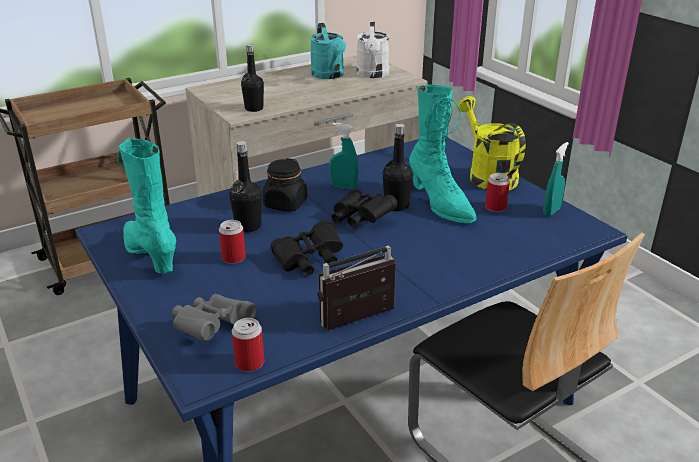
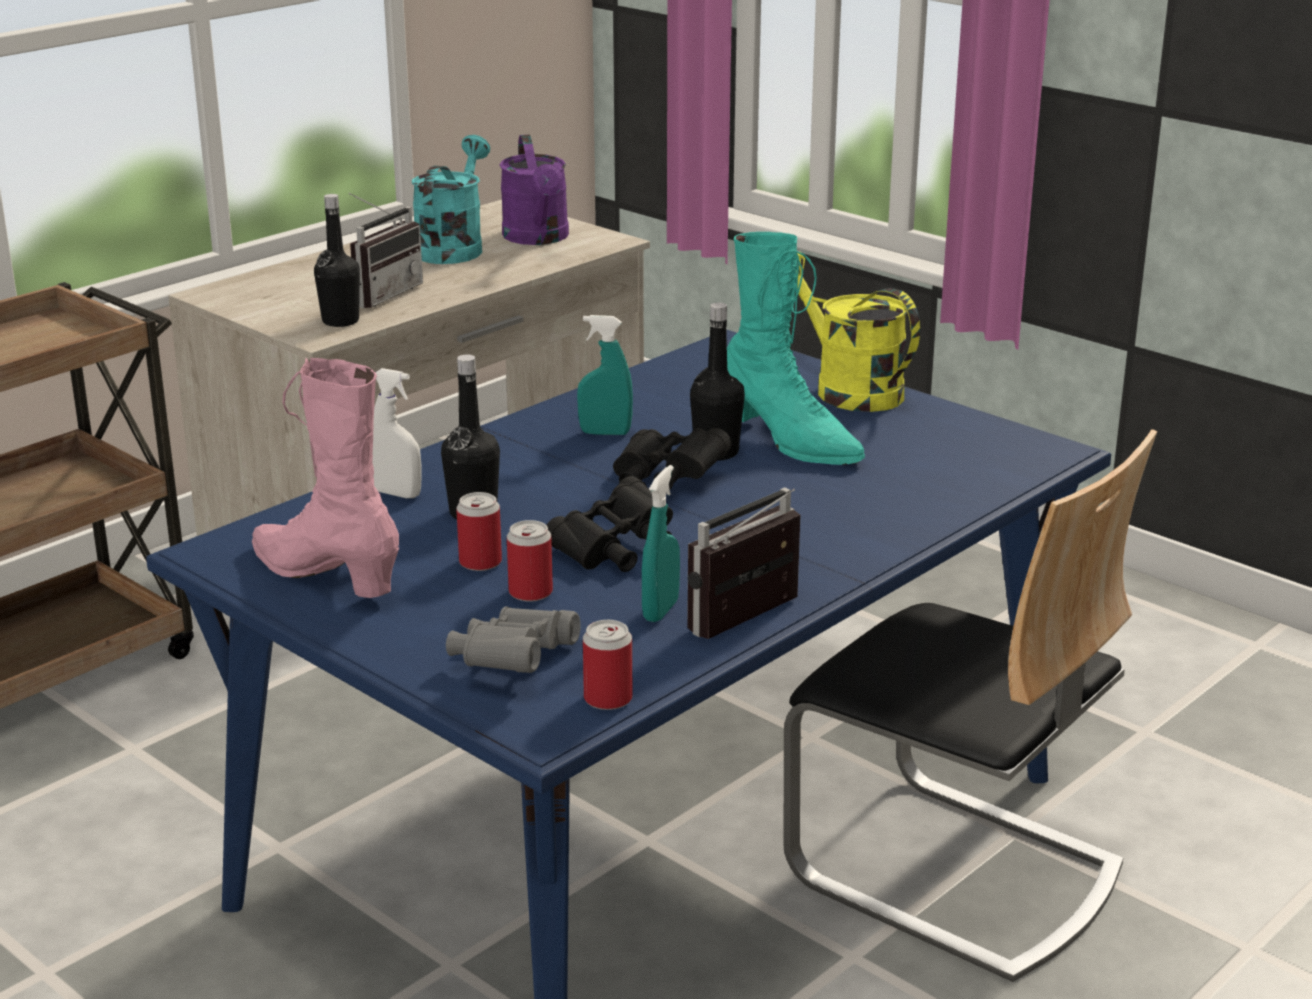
camera: 15 degrees left, 5 degrees down
(151, 254) = (326, 576): turquoise boot -> pink boot
(217, 209) = (397, 494): none -> white spray bottle
(281, 96) = (381, 294): none -> radio
(285, 204) = (517, 471): black jar -> none
(329, 75) = (452, 247): turquoise watering can -> turquoise watering can turned 135 degrees counterclockwise
(373, 74) = (538, 238): white watering can -> purple watering can
(495, 207) = (884, 436): can -> can (530, 592)
(551, 211) = (978, 431): turquoise spray bottle -> turquoise spray bottle (660, 610)

